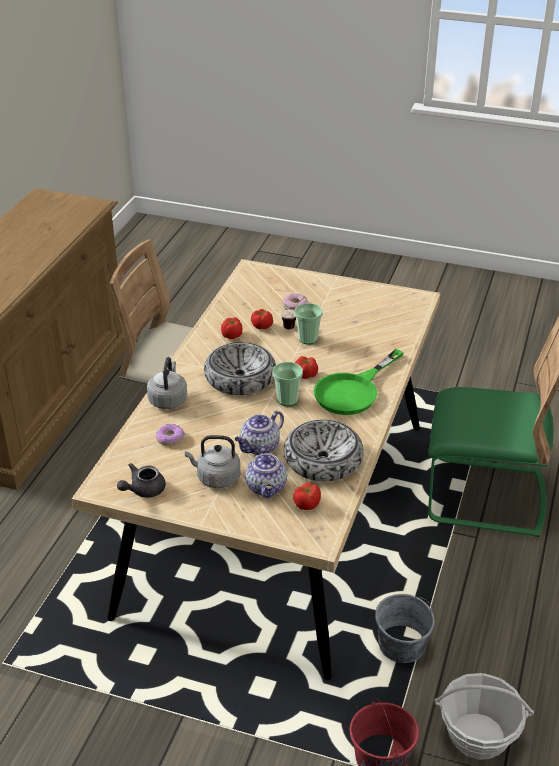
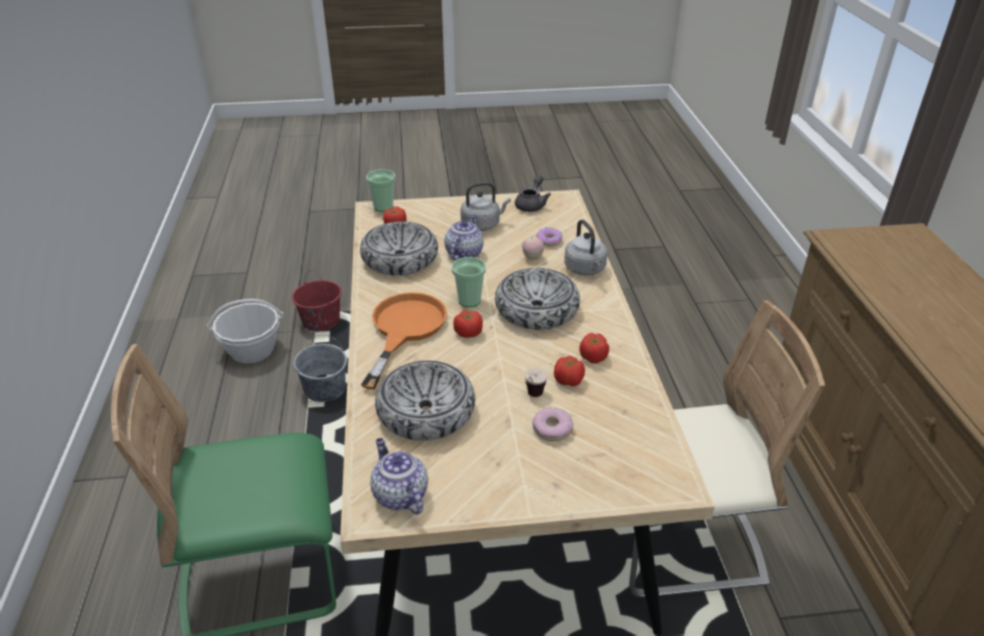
camera: 155 degrees right, 0 degrees up
(202, 424) = (532, 257): none -> apple
(266, 488) = (435, 228): teapot -> teapot (399, 495)
(308, 339) = (497, 380): cup -> cup (383, 207)
(353, 391) = (404, 329): green frying pan -> orange frying pan
(365, 334) = (426, 411): none -> bowl

